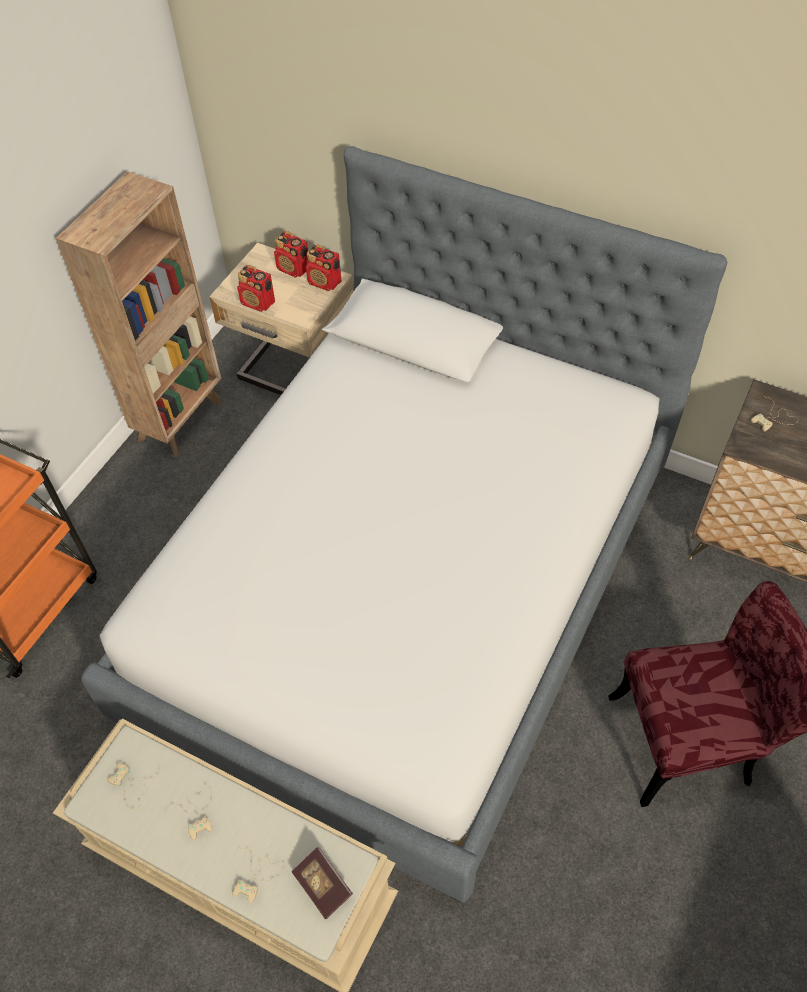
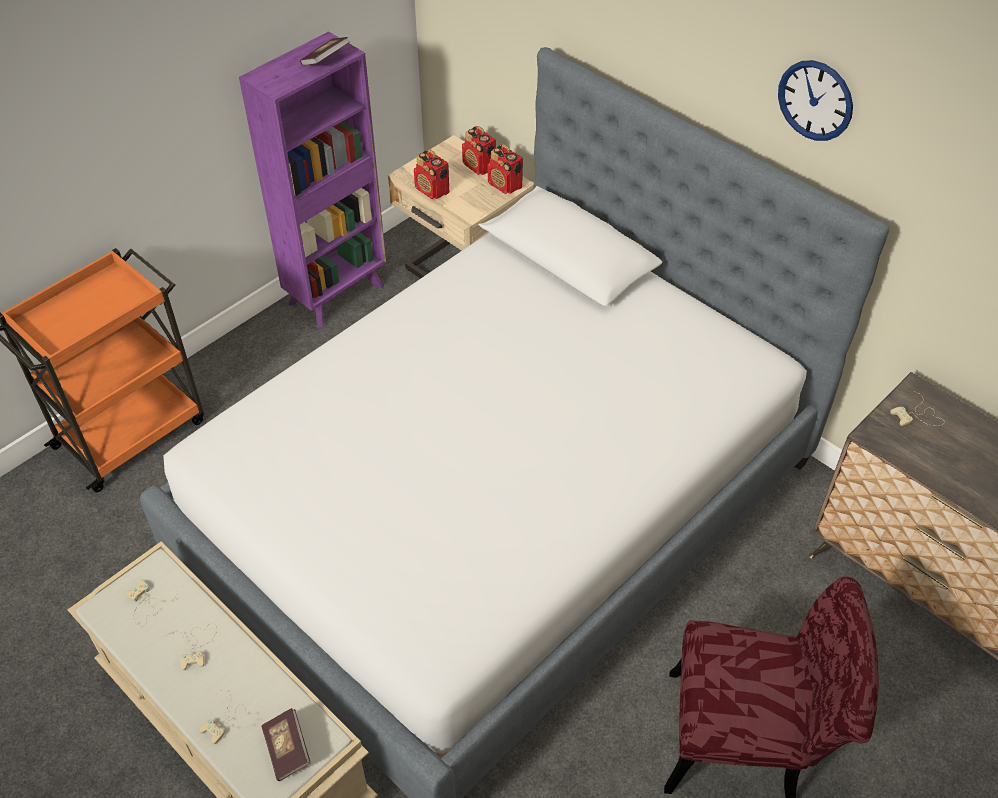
camera: 15 degrees right, 5 degrees down
(137, 202) = (326, 60): none -> book
(181, 419) = (338, 293): brown bookcase -> purple bookcase
(638, 154) = (815, 100): none -> wall clock

